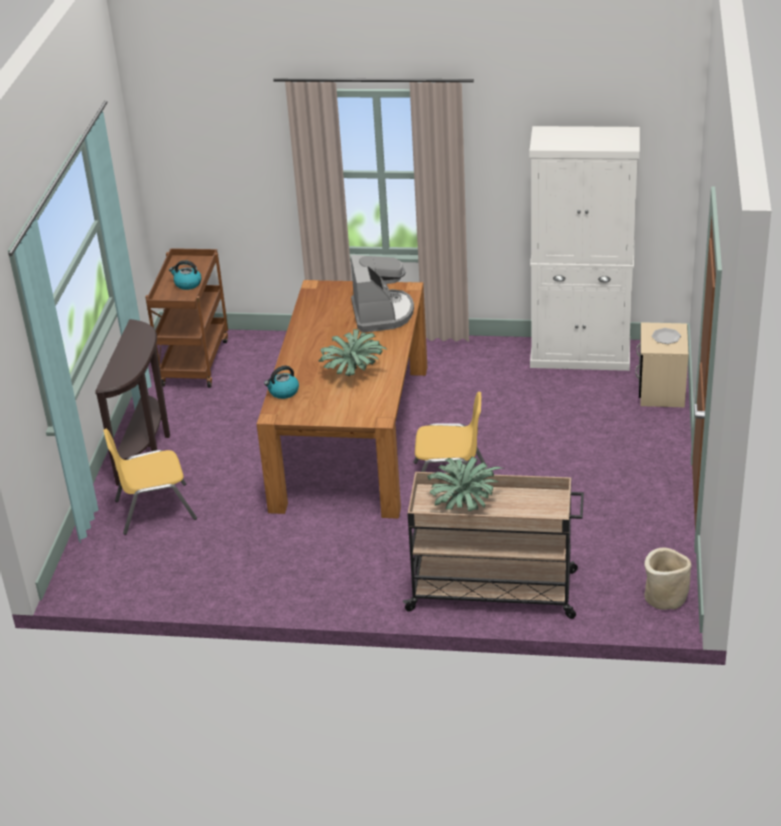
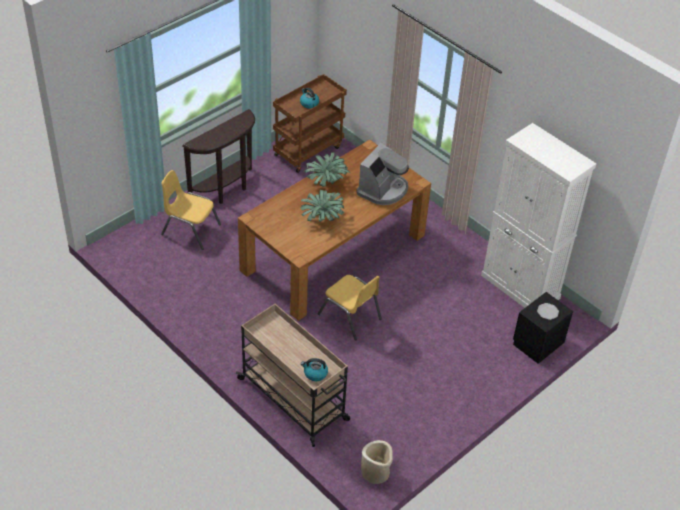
camera: 35 degrees right, 10 degrees up
(283, 392) = (273, 206): kettle -> kettle (315, 373)
(464, 505) = (281, 341): potted plant -> potted plant (326, 181)
(661, 391) = (538, 343): beige nightstand -> black nightstand

